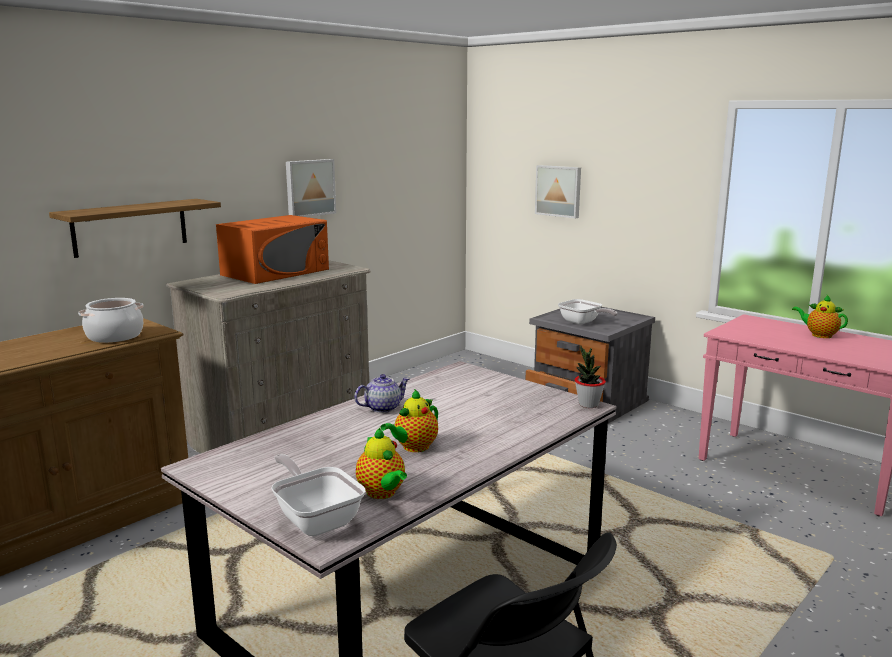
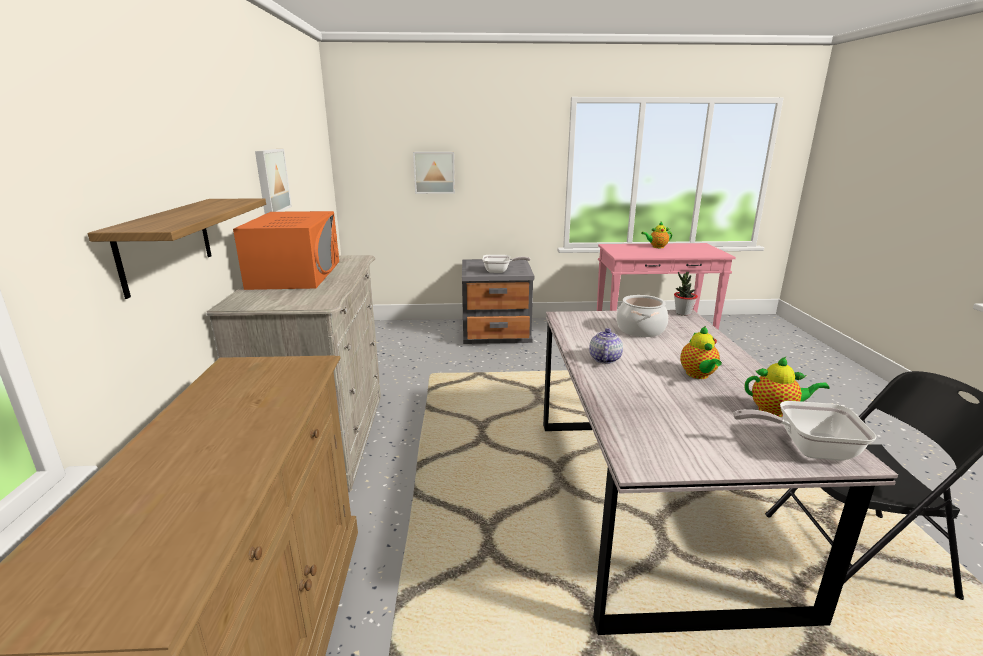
camera: 45 degrees left, 5 degrees up
(115, 336) = (280, 384): cooking pot -> cooking pot (640, 330)

